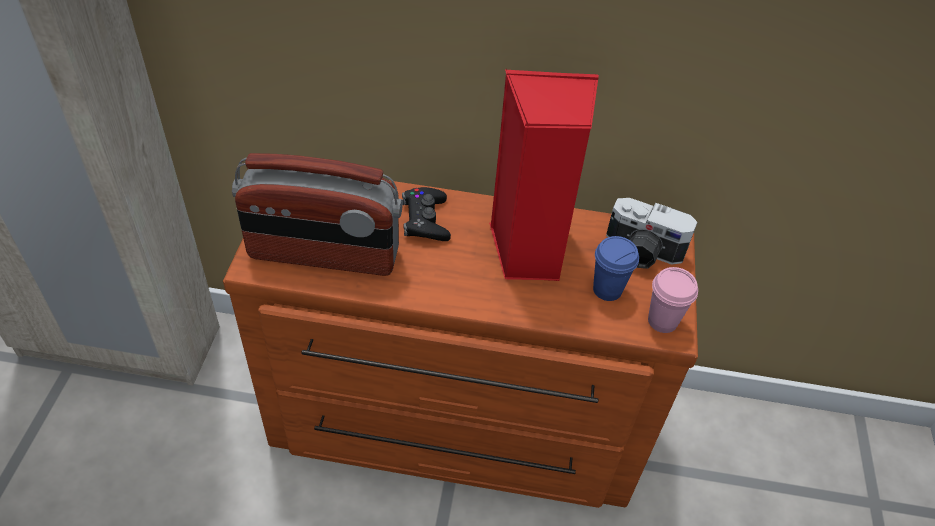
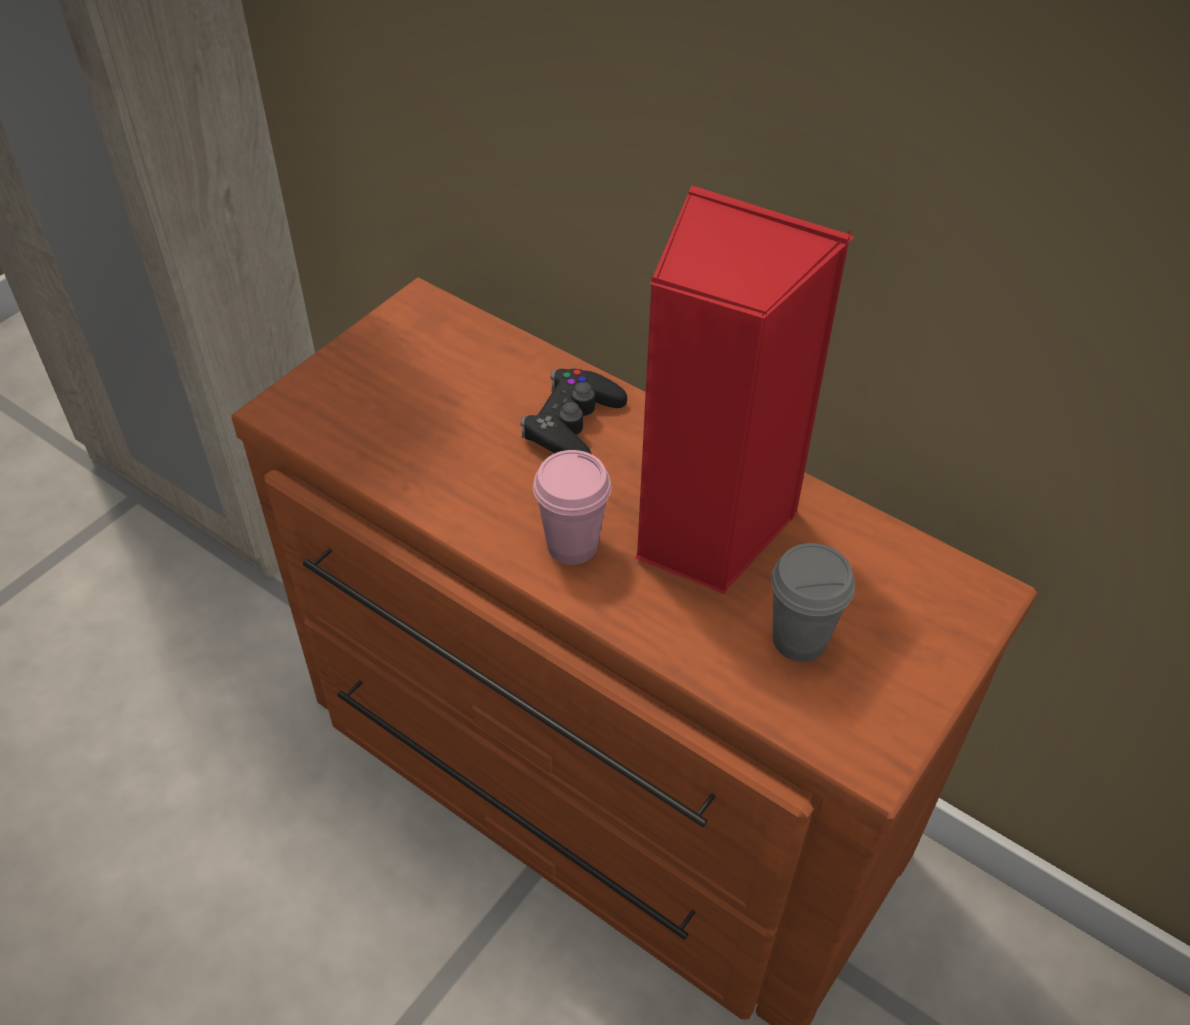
camera: 30 degrees right, 0 degrees up
(323, 255) = (388, 425): radio -> none
(607, 290) = (799, 640): blue cup -> grey cup
(642, 252) = (905, 600): camera -> none
(662, 321) = (865, 730): pink cup -> pink cup (572, 545)

